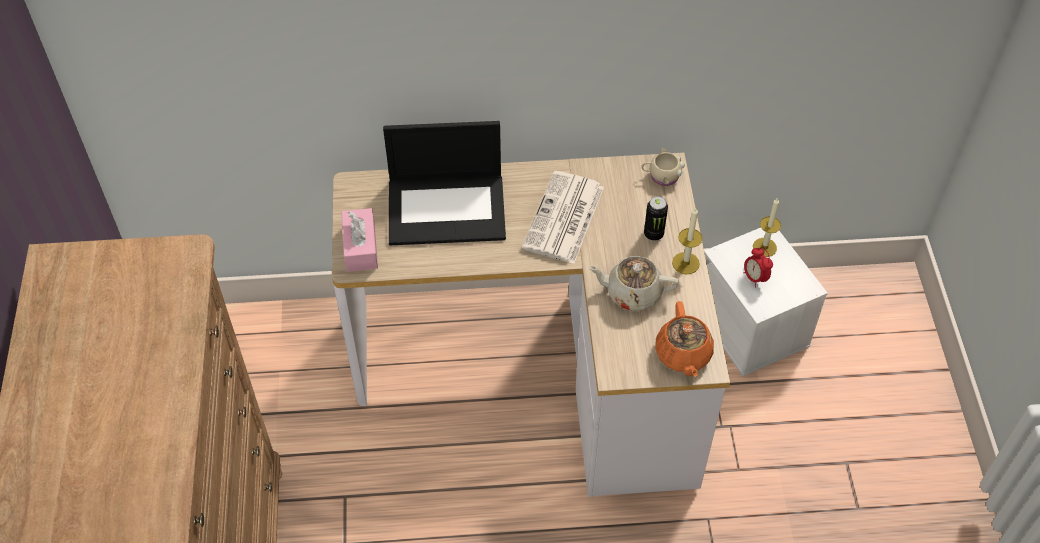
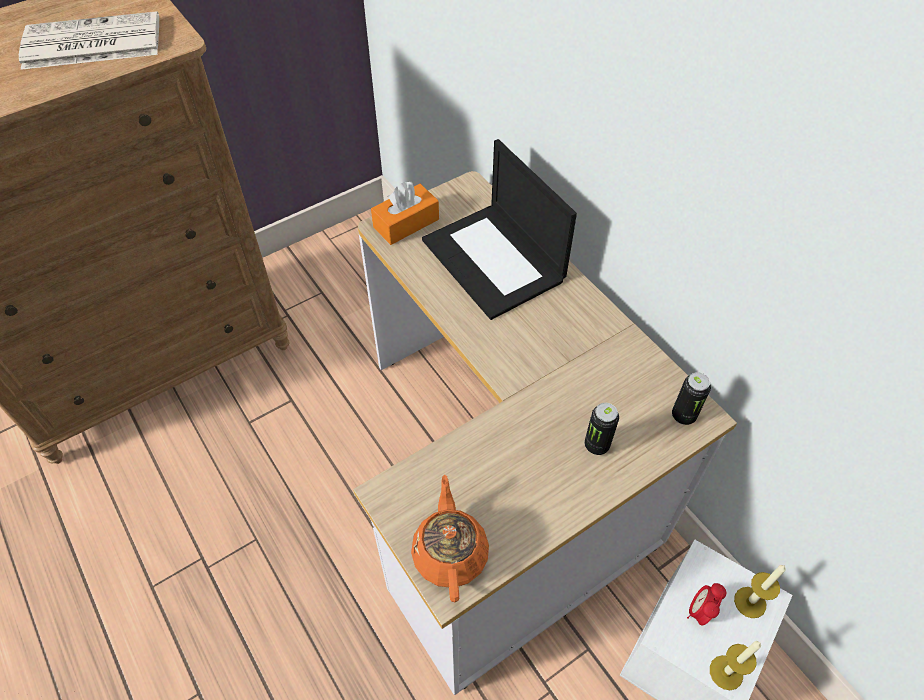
camera: 60 degrees right, 0 degrees up
(360, 247) = (406, 223): pink tissue box -> orange tissue box
(564, 219) = (553, 355): newspaper -> newspaper (90, 43)
(632, 292) = (502, 461): beige teapot -> none
(661, 176) = (683, 416): beige mug -> can
(683, 354) = (450, 553): orange teapot -> orange teapot turned 120 degrees clockwise
(685, 263) = (580, 496): candle -> candle (726, 672)

